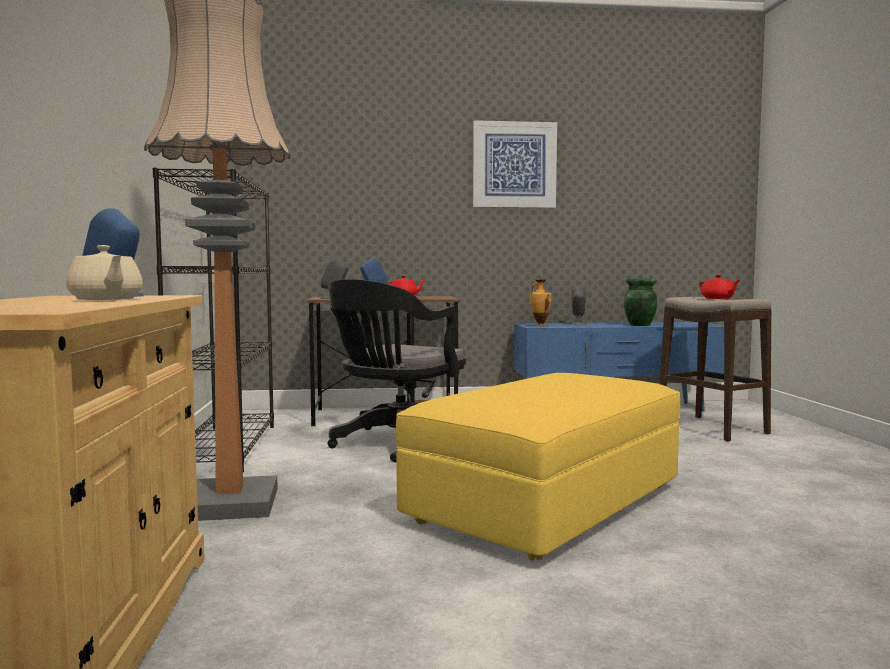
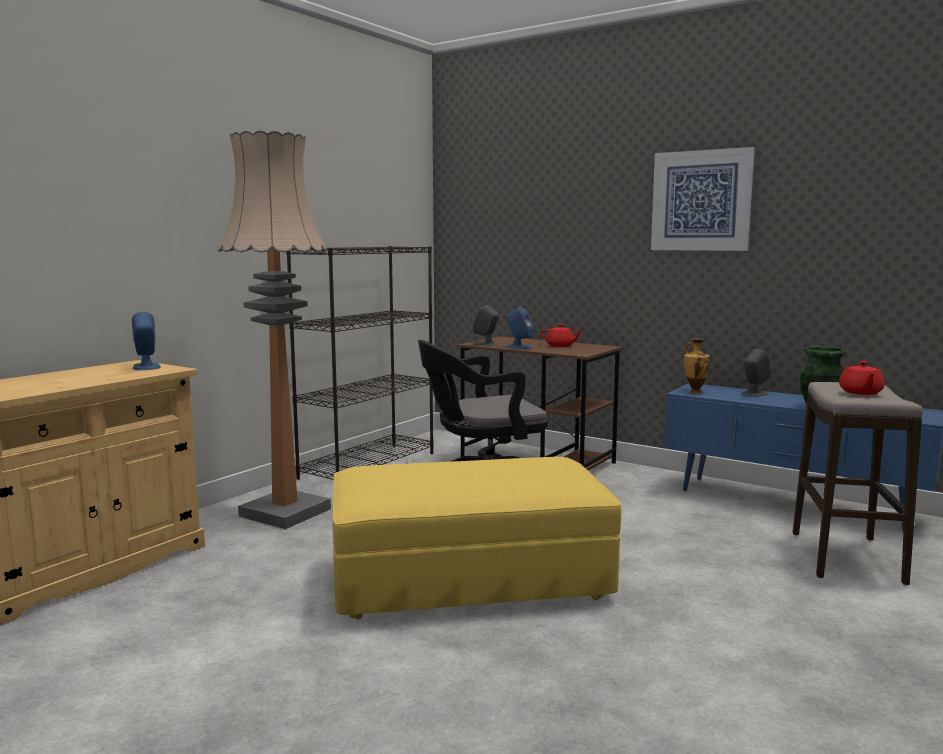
camera: 40 degrees right, 5 degrees up
(106, 299) = (101, 377): beige teapot -> none

